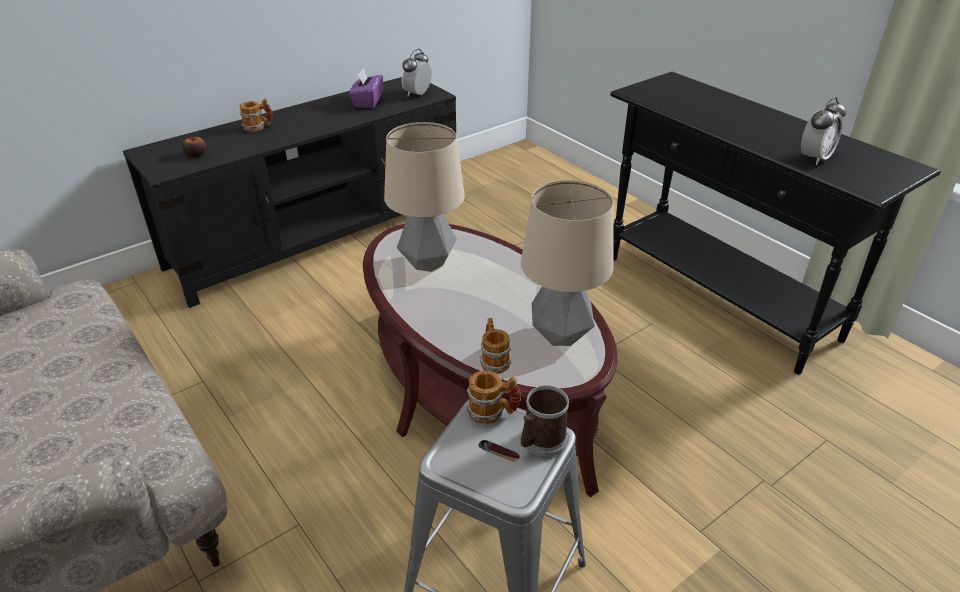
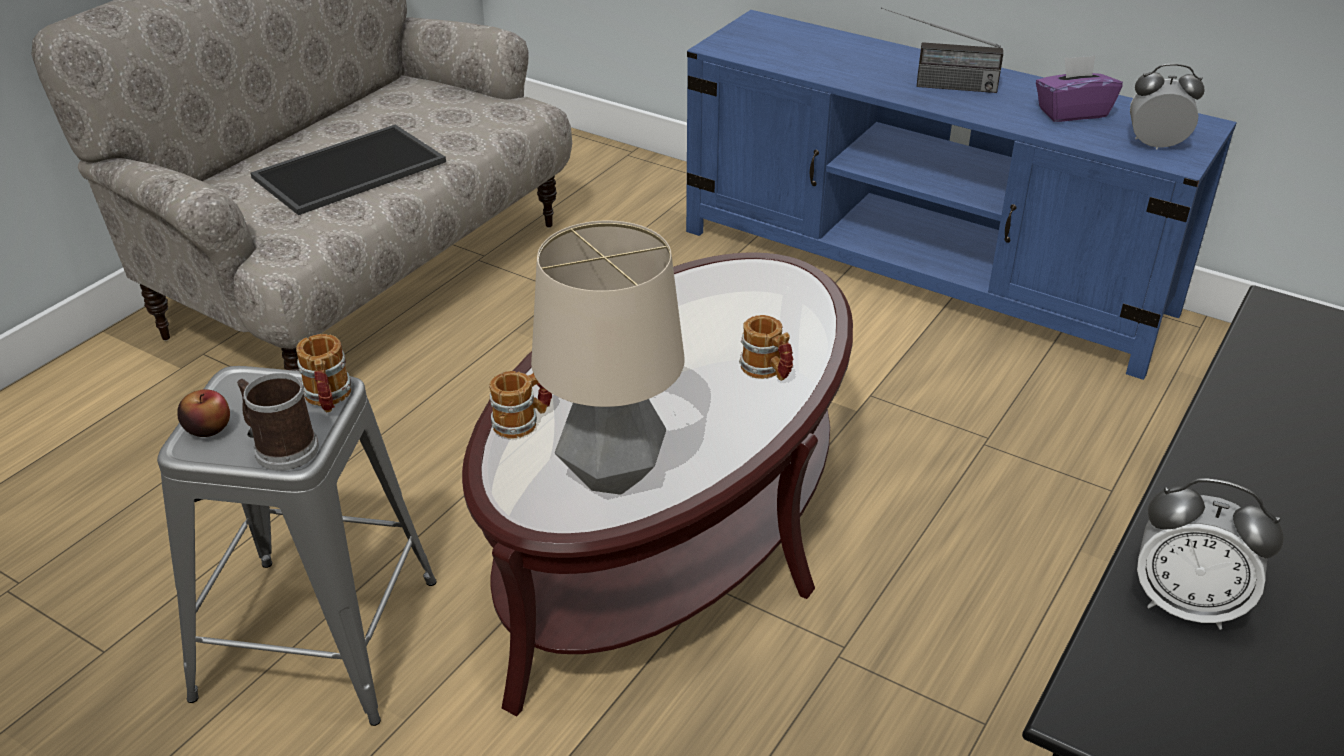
camera: 70 degrees right, 0 degrees up
(72, 402) = (349, 171): none -> tray
(196, 154) = (780, 49): apple -> apple (208, 428)
(258, 127) = (895, 62): mug -> mug (767, 371)
(299, 124) = (934, 85): none -> radio
(320, 235) = (923, 272): black tv stand -> blue tv stand
(427, 263) = (722, 311): table lamp -> none

